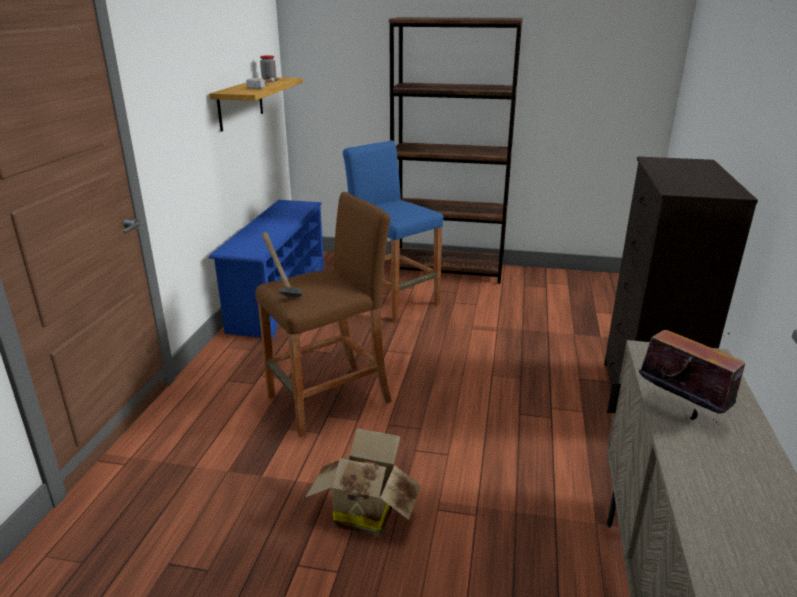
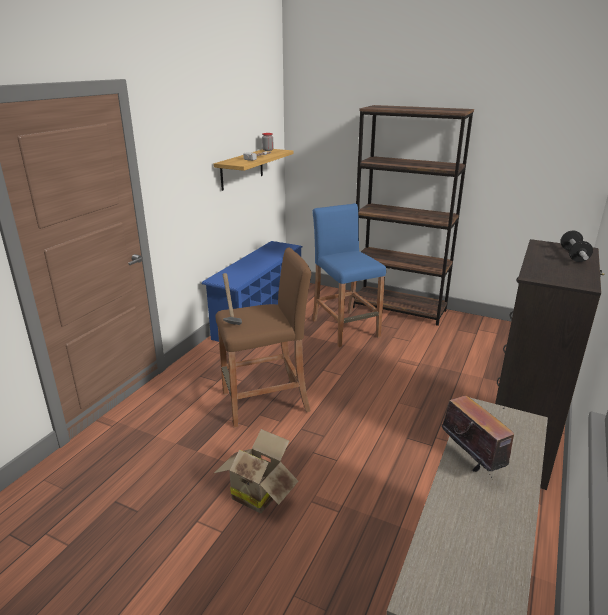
camera: 15 degrees right, 0 degrees up
(697, 168) = (573, 255): none -> dumbbell

